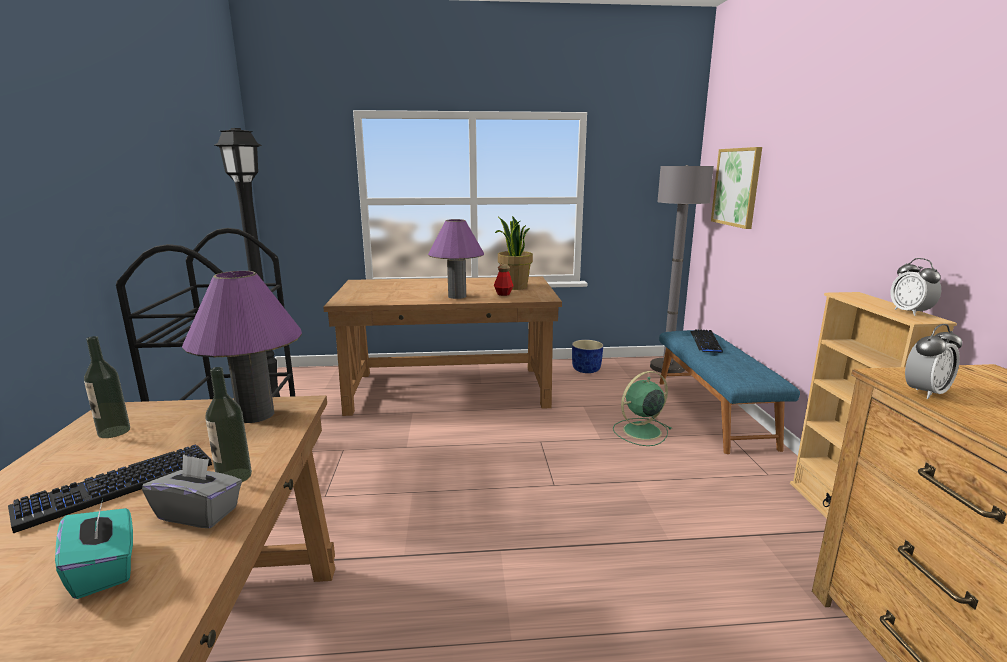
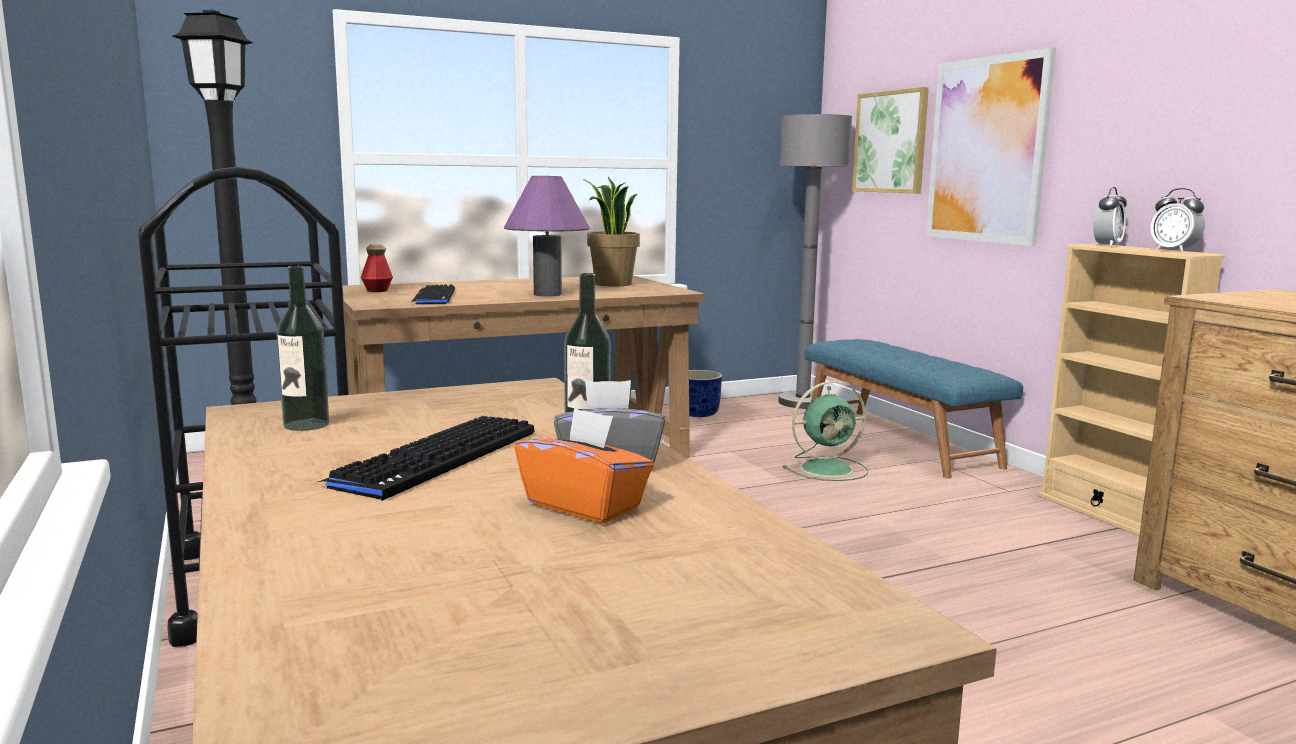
camera: 20 degrees left, 5 degrees down
(105, 569) = (585, 506): turquoise tissue box -> orange tissue box
(255, 415) = (494, 397): purple table lamp -> none
(503, 294) = (610, 290): bottle -> bottle (377, 290)
(640, 431) = (828, 469): green fan -> green fan turned 150 degrees counterclockwise
(706, 342) = (876, 348): keyboard -> keyboard (434, 297)
(794, 201) = (987, 150): none -> picture
(925, 392) = (1252, 303): alarm clock -> alarm clock (1106, 245)

